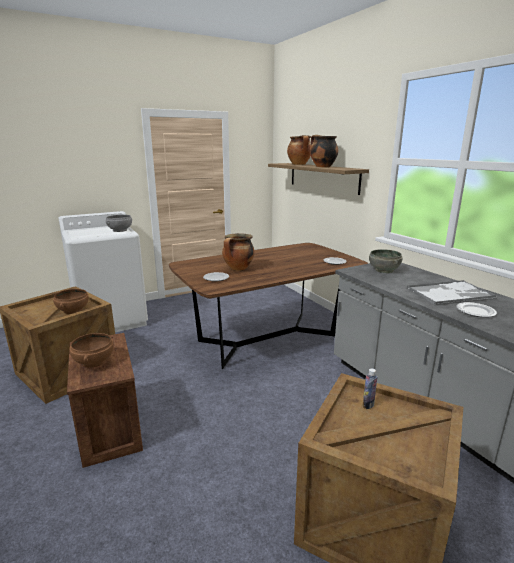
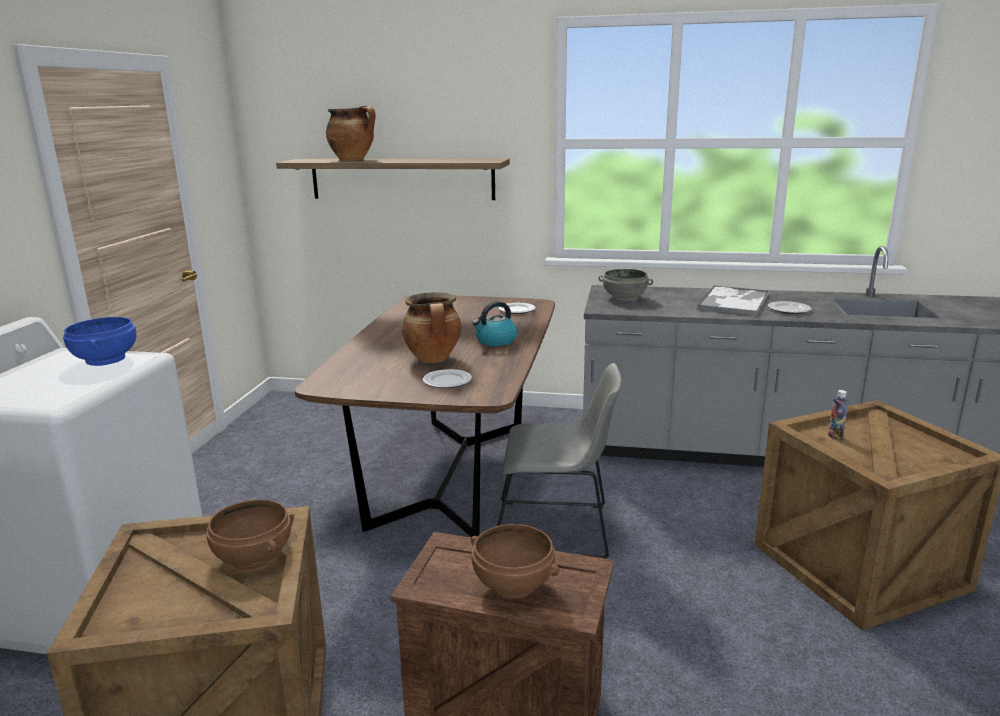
camera: 50 degrees left, 0 degrees up
(120, 230) = (106, 359): grey bowl -> blue bowl
(258, 385) = (558, 530): none -> grey chair
(282, 271) = (495, 341): none -> kettle
(322, 167) = (428, 161): cooking pot -> none

